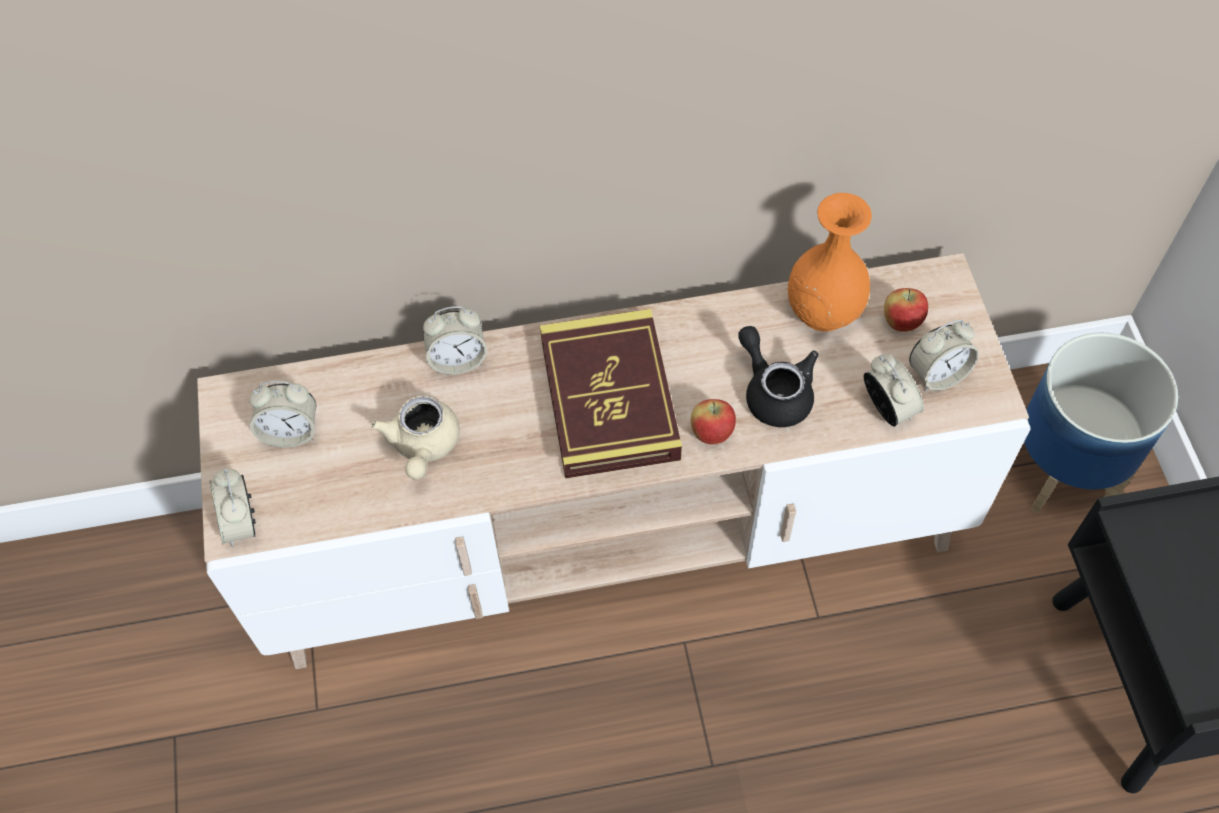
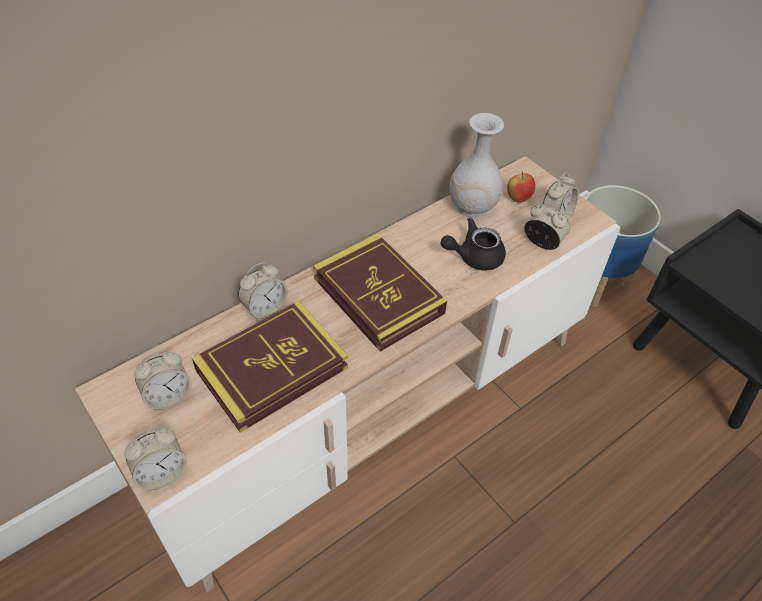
camera: 30 degrees left, 10 degrees down
(240, 523) = (162, 473): alarm clock -> alarm clock turned 75 degrees counterclockwise
(423, 446) = (272, 369): beige teapot -> book
(711, 434) = (453, 292): apple -> none
(774, 392) = (474, 257): black teapot -> black teapot turned 45 degrees counterclockwise
(823, 310) = (472, 206): orange vase -> white vase

